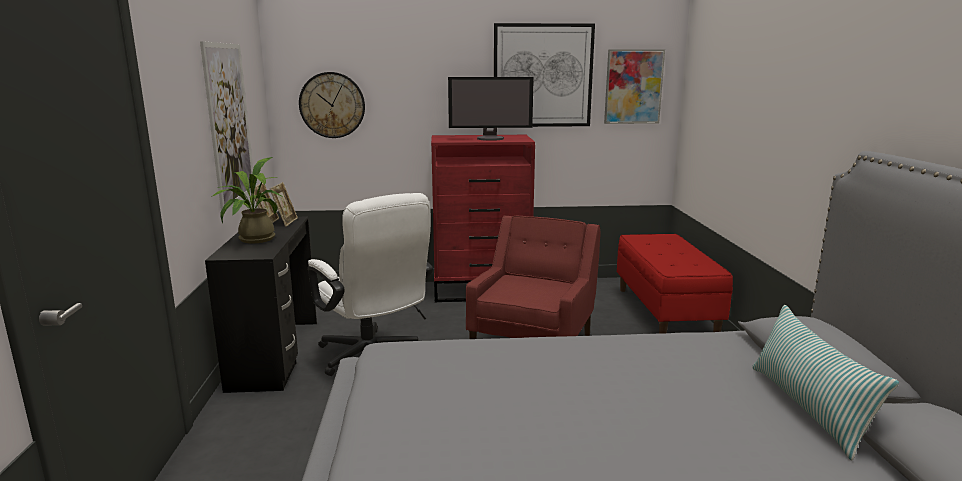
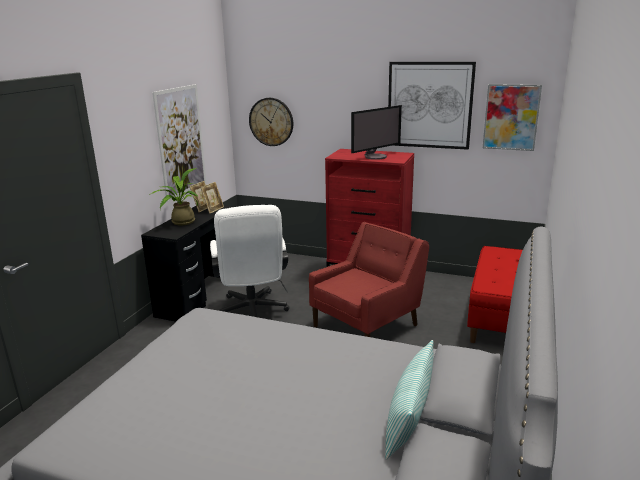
camera: 25 degrees right, 5 degrees up
(490, 138) = (375, 156): monitor -> monitor turned 60 degrees counterclockwise

